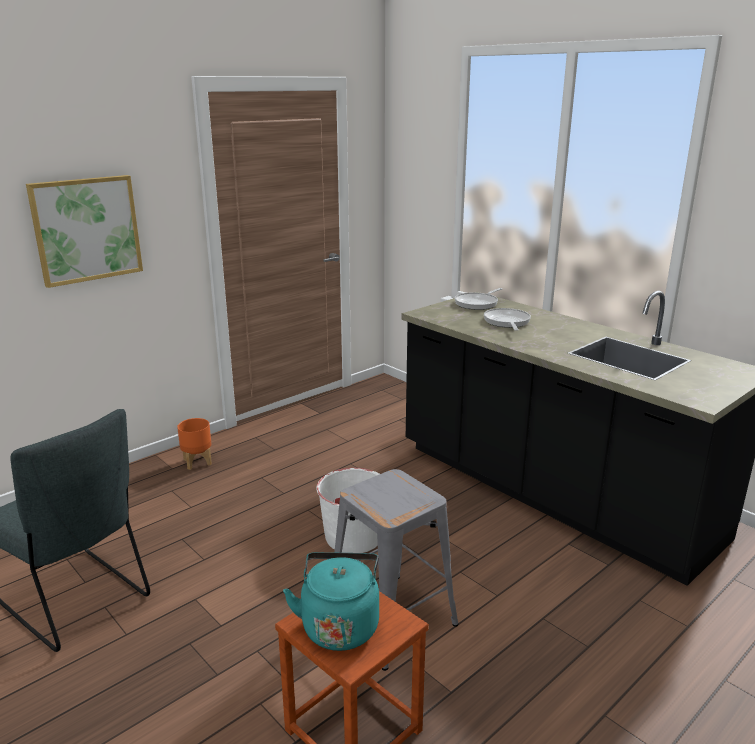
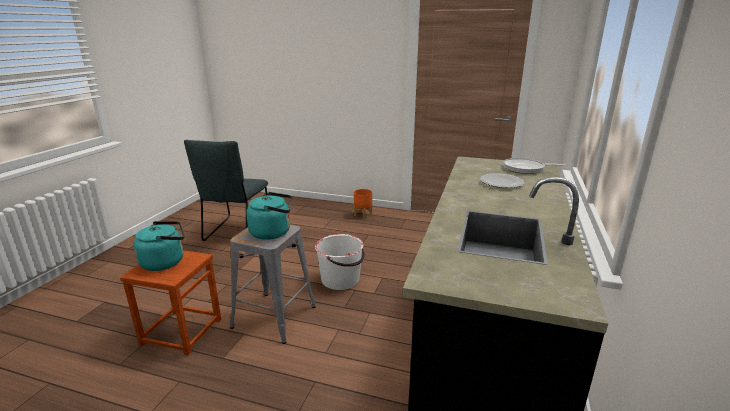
camera: 60 degrees right, 0 degrees up
(86, 229) = (337, 67): picture -> none
(397, 490) = (273, 232): none -> turquoise kettle
(507, 322) = (500, 182): frying pan -> plate

